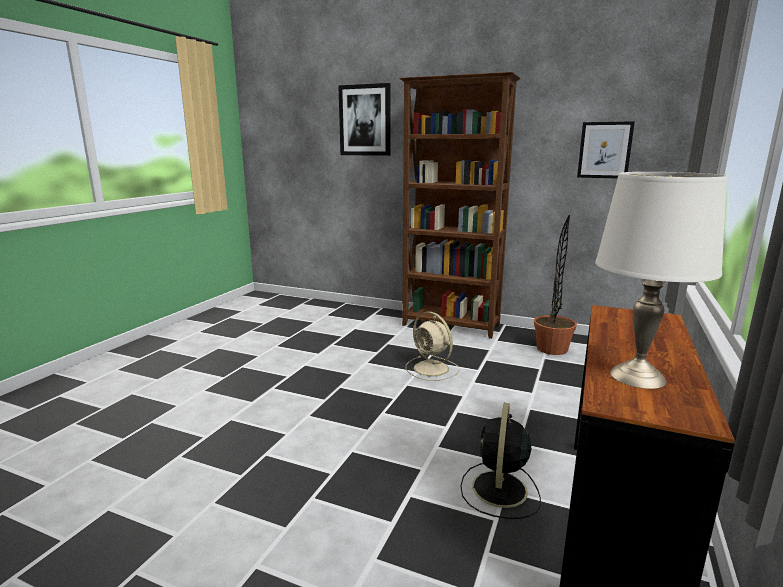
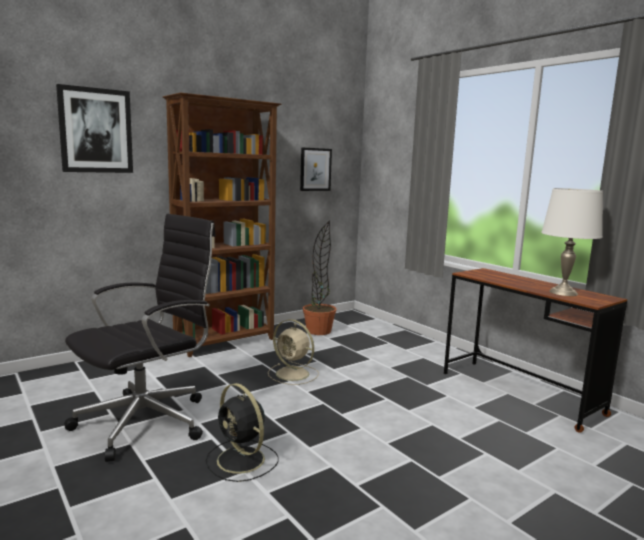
camera: 60 degrees left, 5 degrees down
(290, 350) = (147, 421): none -> black office chair
(432, 369) = (293, 374): beige fan -> beige fan turned 45 degrees clockwise
(499, 490) = (472, 409): black fan -> black fan (242, 461)

